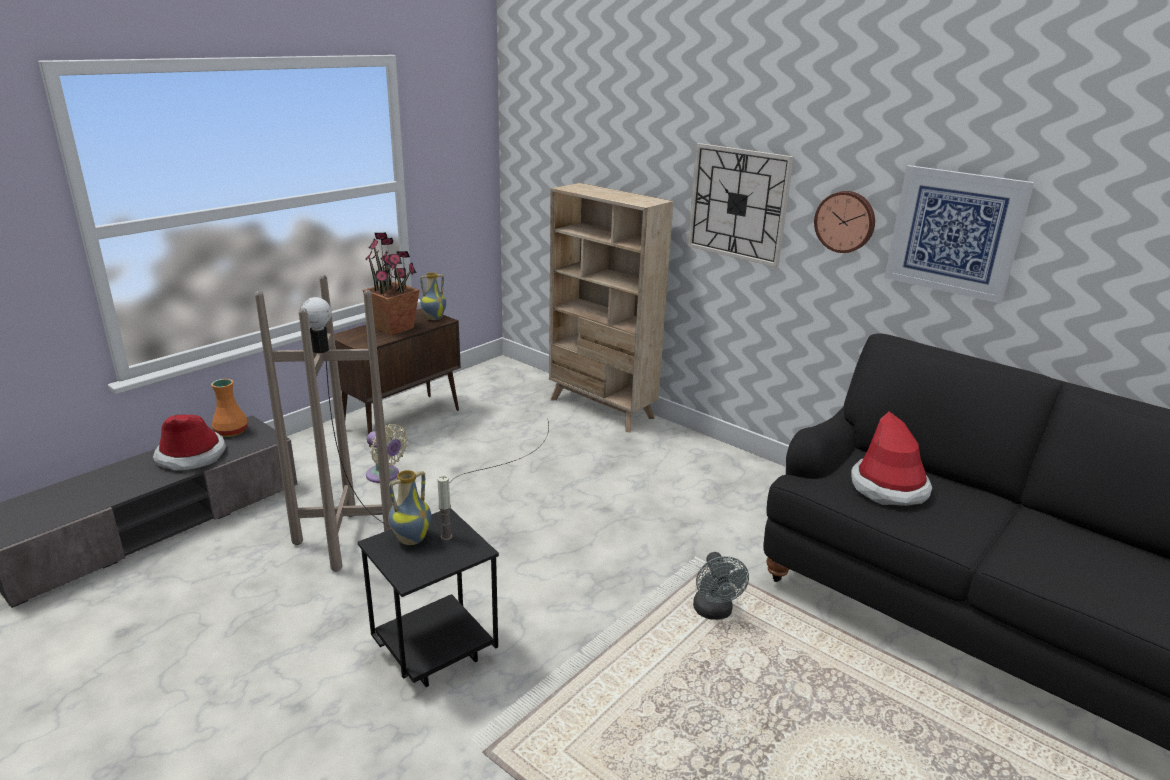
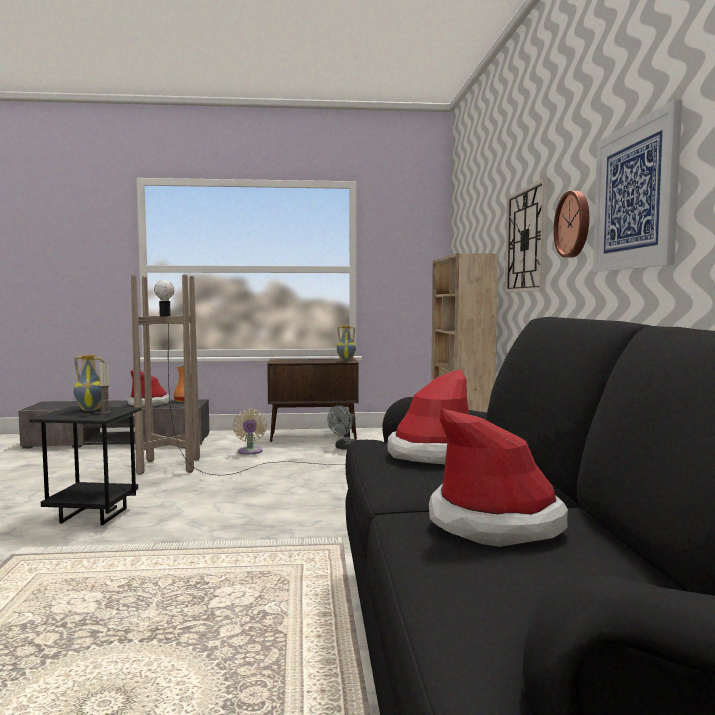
camera: 45 degrees right, 20 degrees down
(394, 328) = (312, 360): potted plant -> none
(714, 612) = (280, 566): grey fan -> grey fan (344, 448)
(1062, 551) = (496, 522): none -> hat

